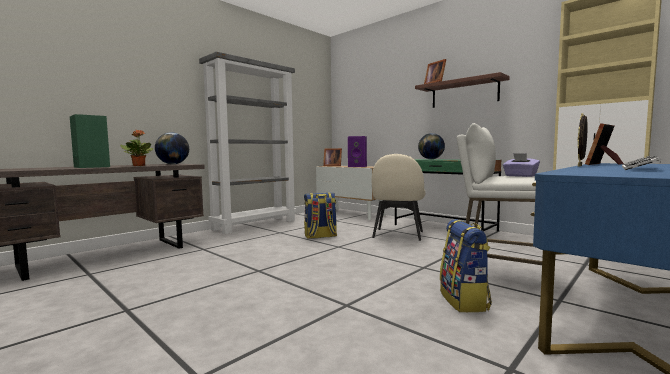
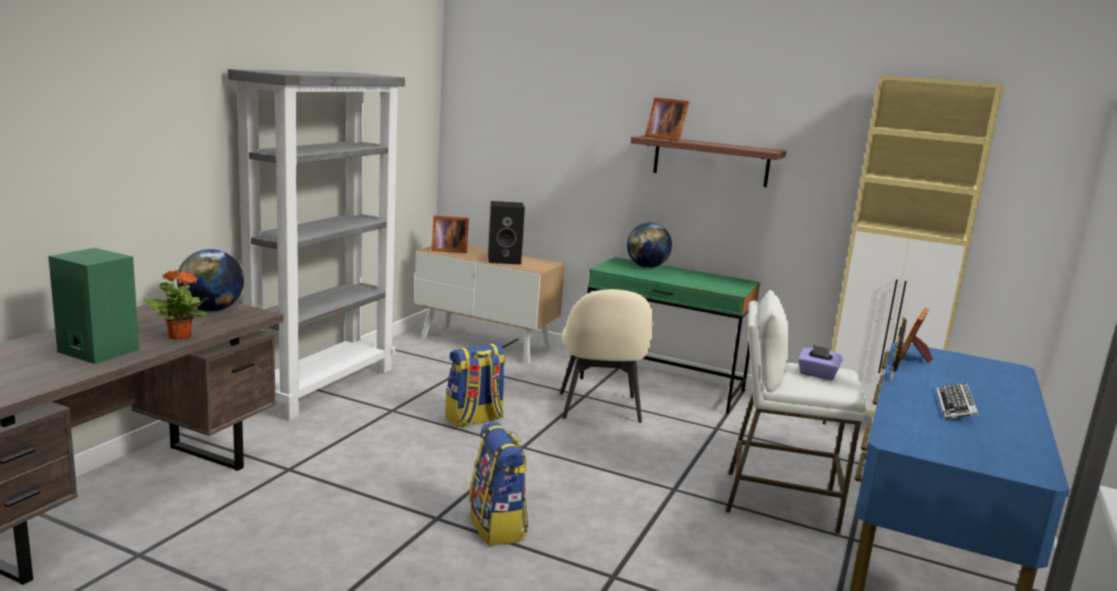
camera: 20 degrees left, 10 degrees up
(358, 166) = (505, 260): purple speaker -> black speaker
(464, 301) = (750, 552): backpack -> backpack (498, 526)

